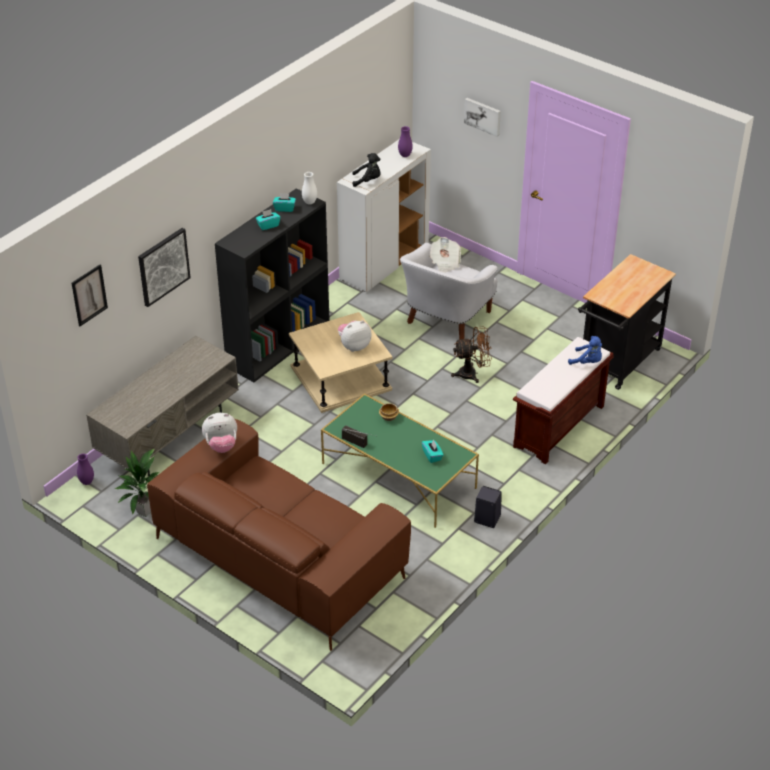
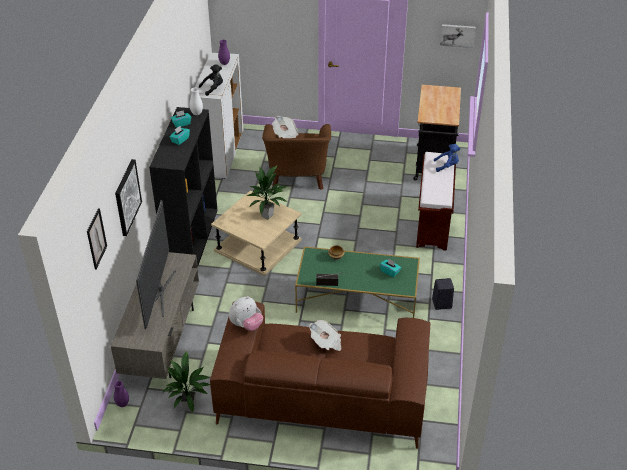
camera: 30 degrees left, 0 degrees up
(170, 381) = (159, 292): none -> television
(298, 498) = (326, 342): none -> newspaper
(354, 346) = (267, 215): plush toy -> potted plant
(446, 319) = (297, 177): white armchair -> brown armchair
(472, 374) = (346, 208): brown fan -> none
(483, 116) = (277, 15): picture -> picture (457, 35)

